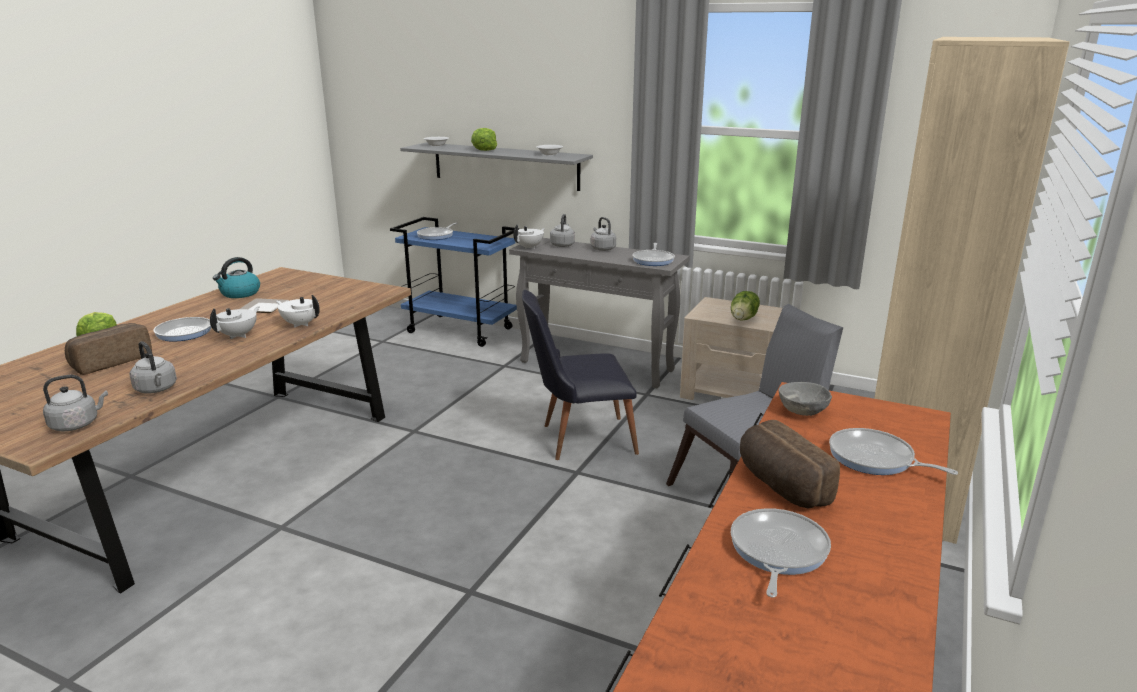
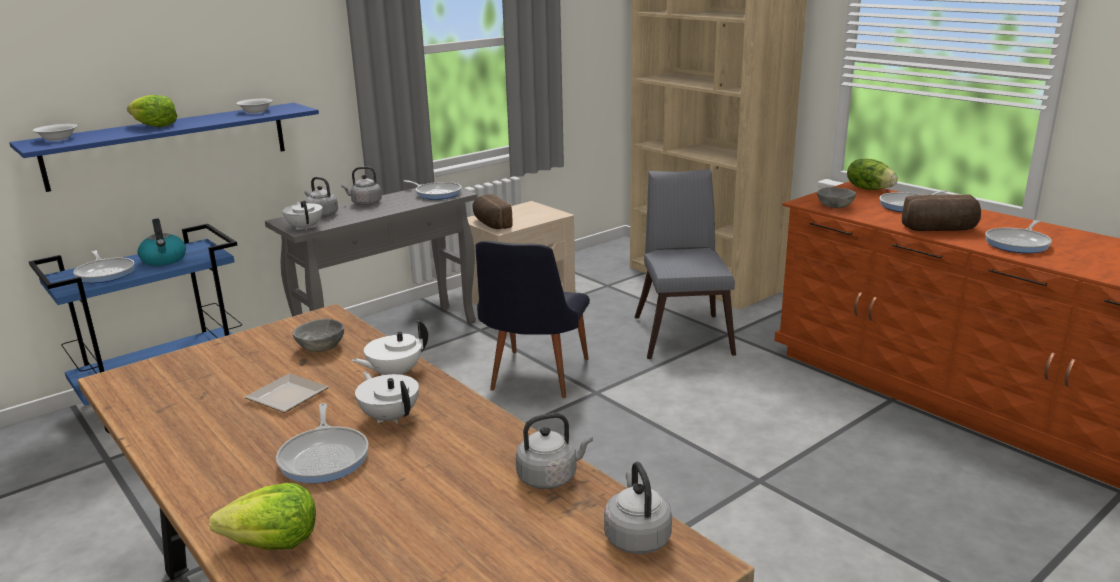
camera: 65 degrees left, 0 degrees up
(111, 361) = (391, 524): bread -> bread (490, 224)
(240, 293) = (180, 414): kettle -> kettle (164, 260)
(335, 300) = (321, 347): none -> grey bowl
(505, 166) = (169, 145): grey shelf -> blue shelf
(744, 319) = (529, 218): lettuce -> lettuce (869, 189)
(777, 551) = (1018, 243): frying pan -> frying pan turned 90 degrees counterclockwise

